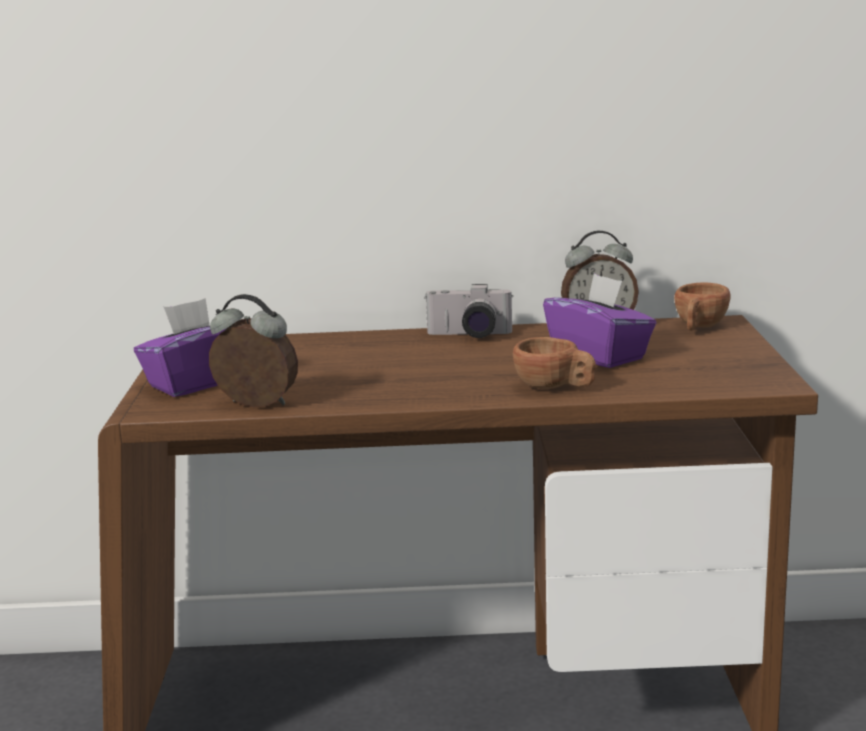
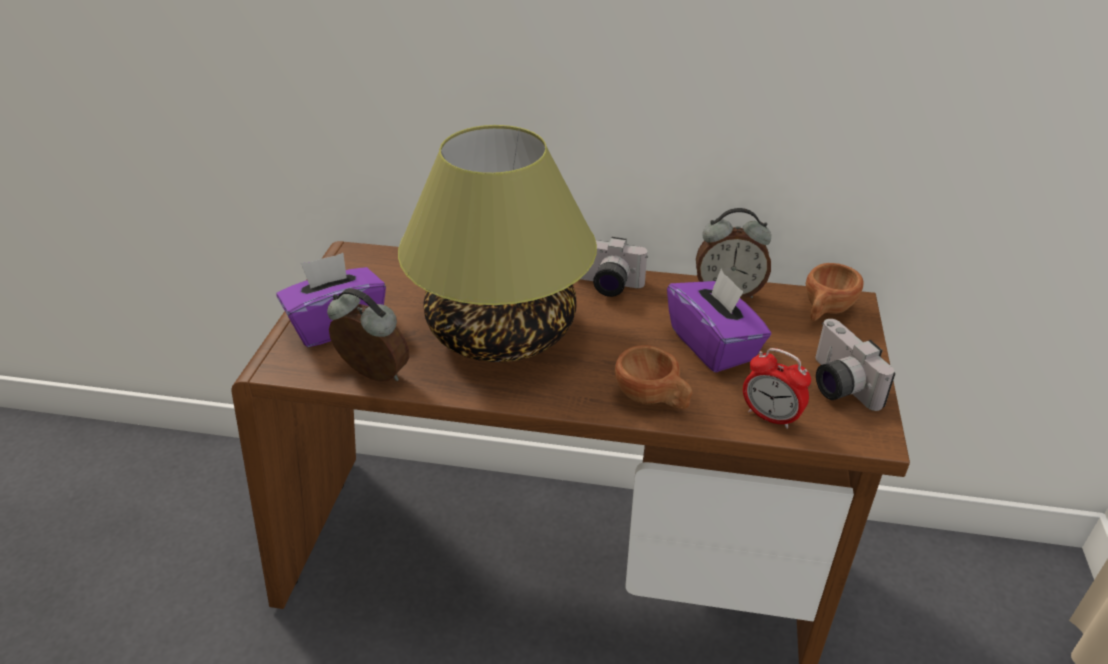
camera: 10 degrees right, 20 degrees up
(377, 369) = (500, 331): none -> table lamp
(675, 385) = (770, 417): none -> alarm clock
(729, 363) = (836, 385): none -> camera

